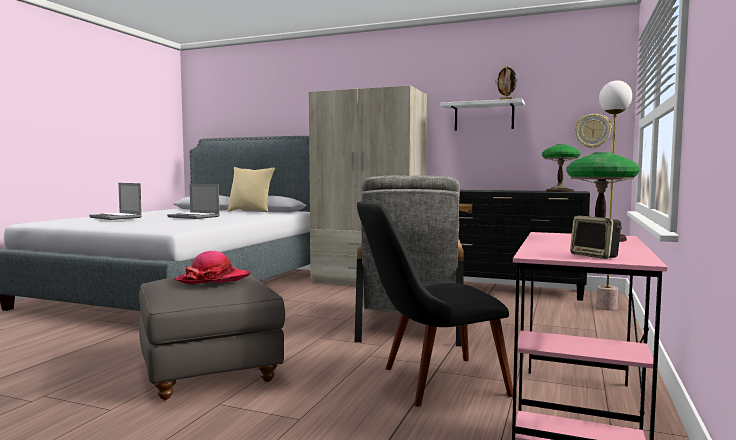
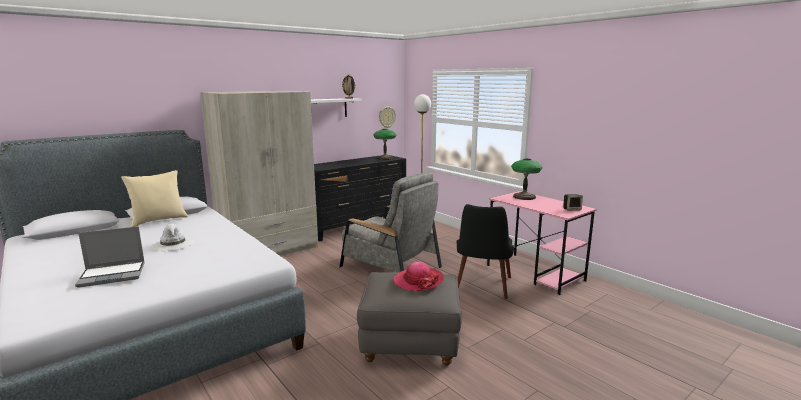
camera: 60 degrees left, 10 degrees up
(195, 217) = (173, 244): laptop -> white hat

